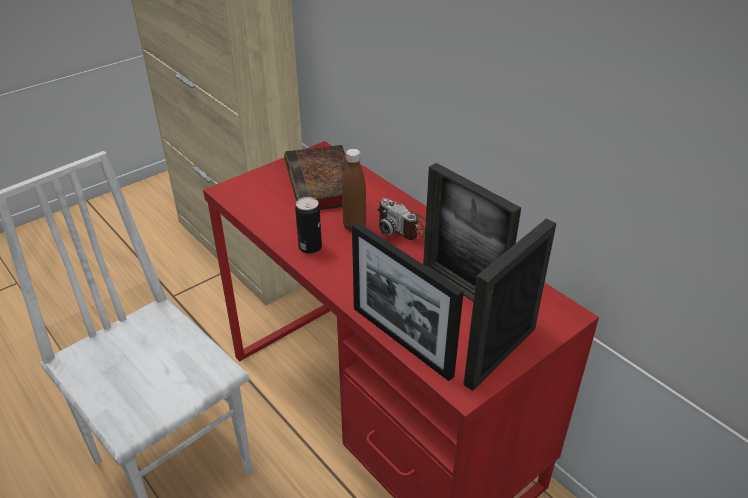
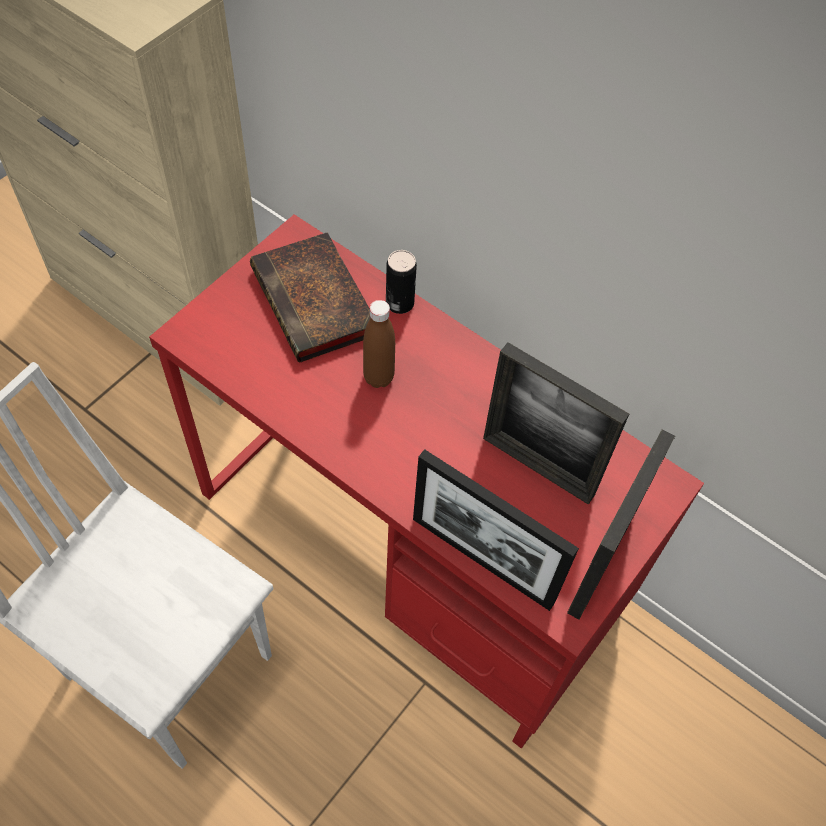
camera: 15 degrees left, 20 degrees up
(310, 247) = (330, 424): can -> can (399, 303)
(403, 225) = (442, 366): camera -> none

